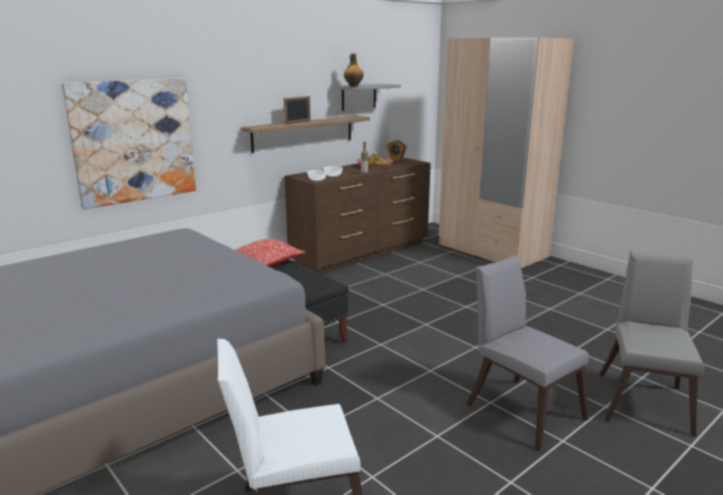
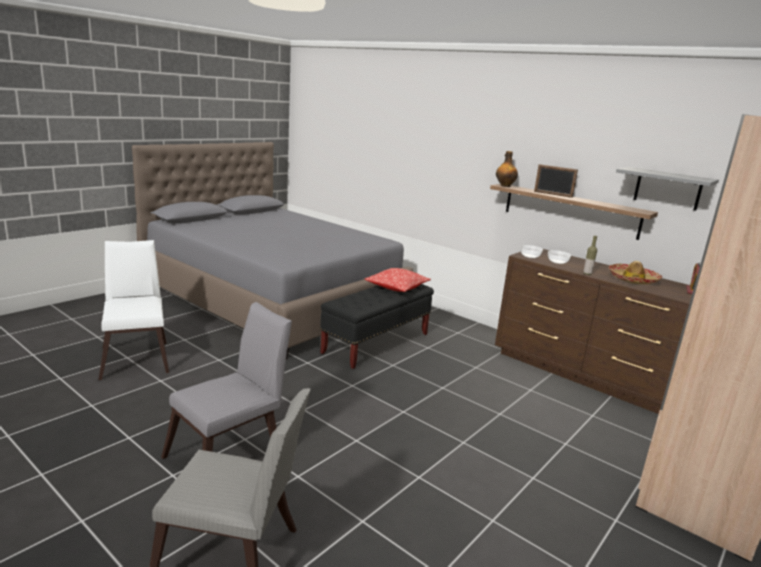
camera: 80 degrees right, 0 degrees up
(134, 141) = (417, 171): picture -> none
(353, 86) = (632, 169): bottle -> bottle (505, 186)

